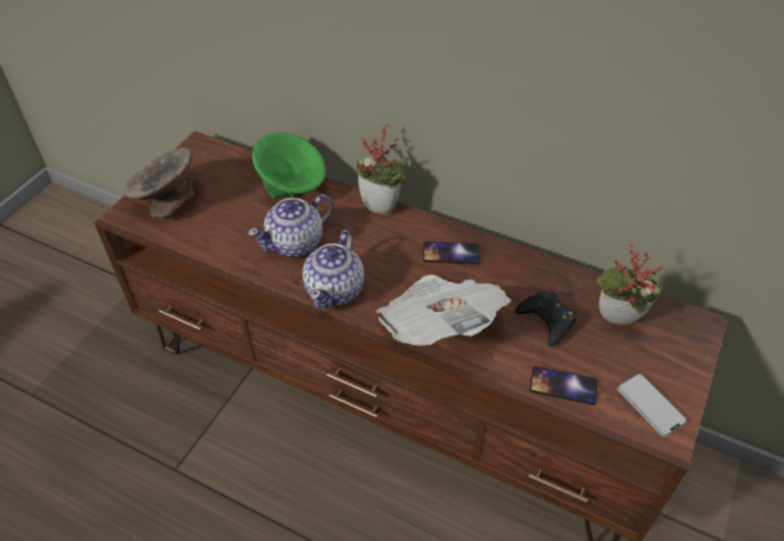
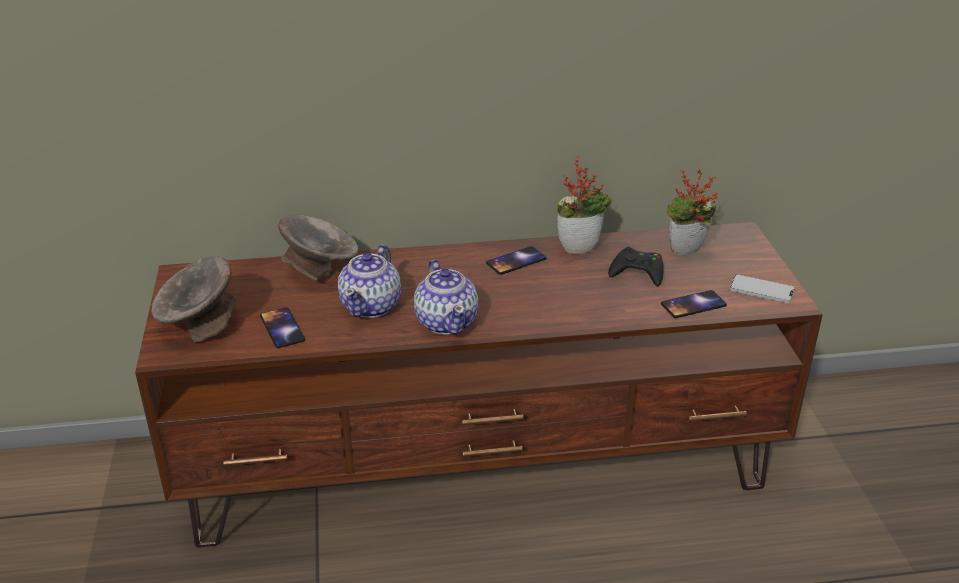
camera: 35 degrees left, 15 degrees down
(216, 232) = (282, 328): none -> phone
(292, 189) = (321, 271): green bowl -> grey bowl
(382, 206) = (419, 252): potted plant -> potted plant (580, 247)
(438, 327) = (561, 310): newspaper -> none

